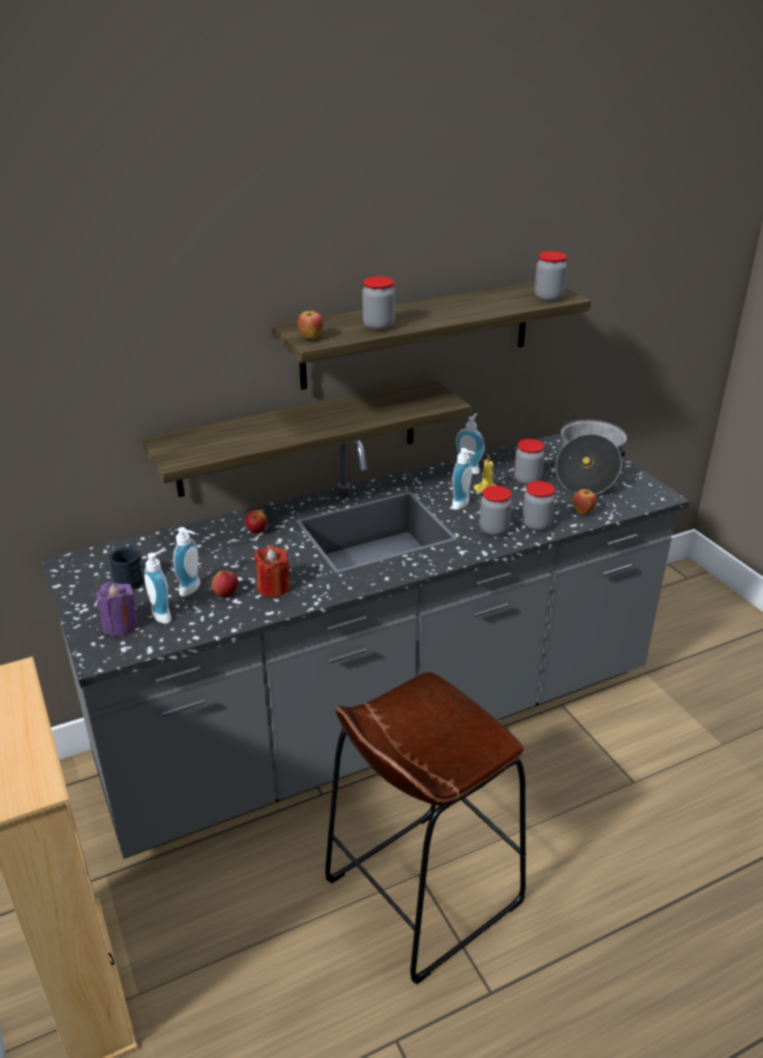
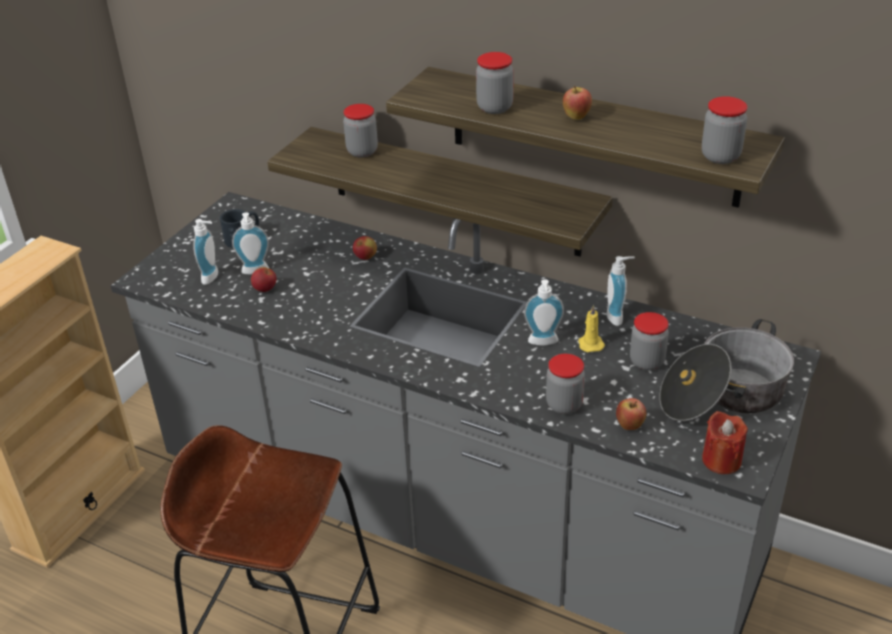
camera: 55 degrees right, 5 degrees up
(120, 625) = (182, 266): purple candle -> none
(273, 587) = (295, 306): red candle -> red candle (721, 460)
(311, 338) = (420, 93): apple -> apple (576, 117)
(494, 529) = (521, 381): jar -> jar (362, 151)

